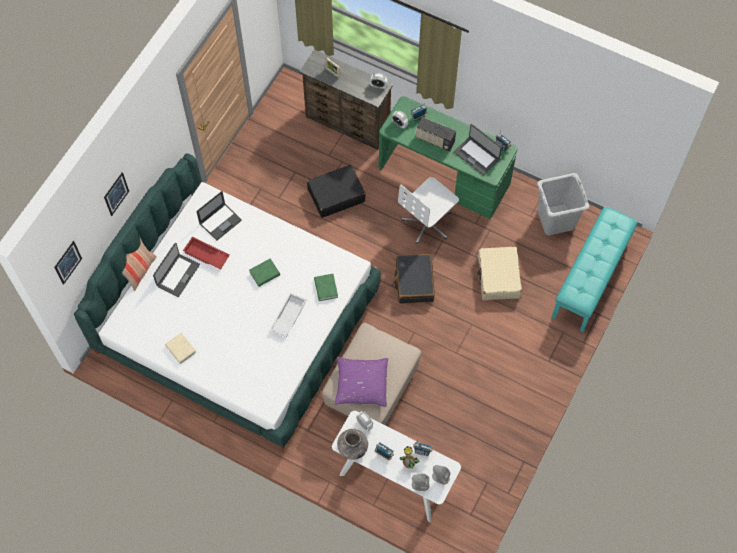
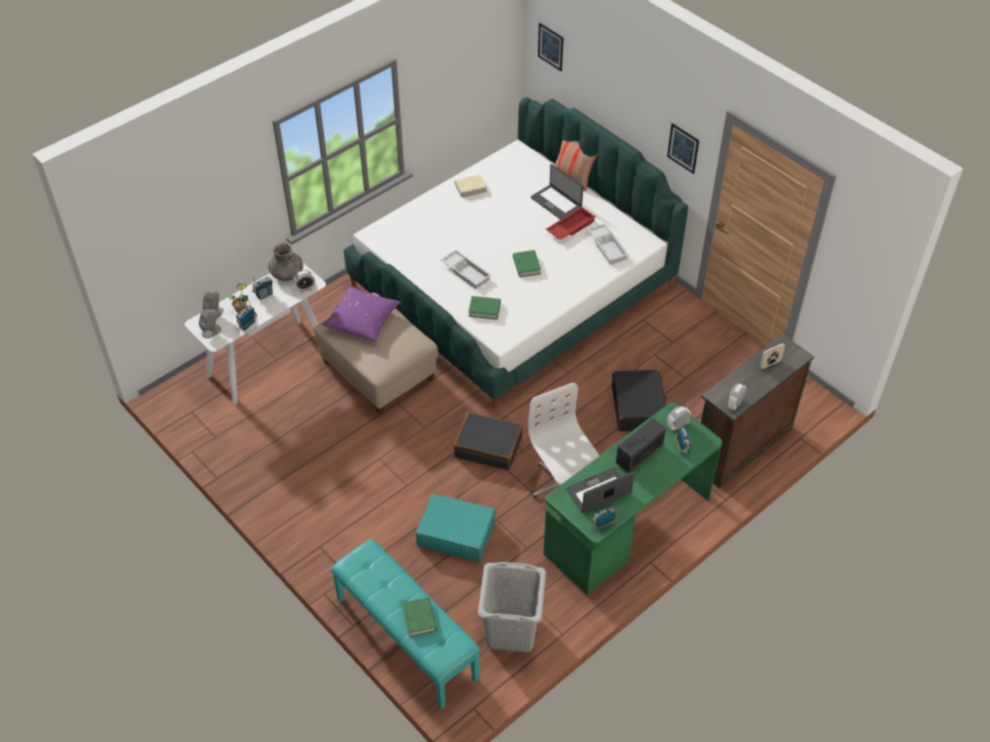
camera: 110 degrees right, 15 degrees down
(116, 194) = (615, 87): picture -> picture (683, 148)
(220, 221) = (608, 246): laptop -> white tray
(498, 277) = (455, 534): beige suitcase -> turquoise suitcase
(603, 244) = (419, 619): none -> green book

